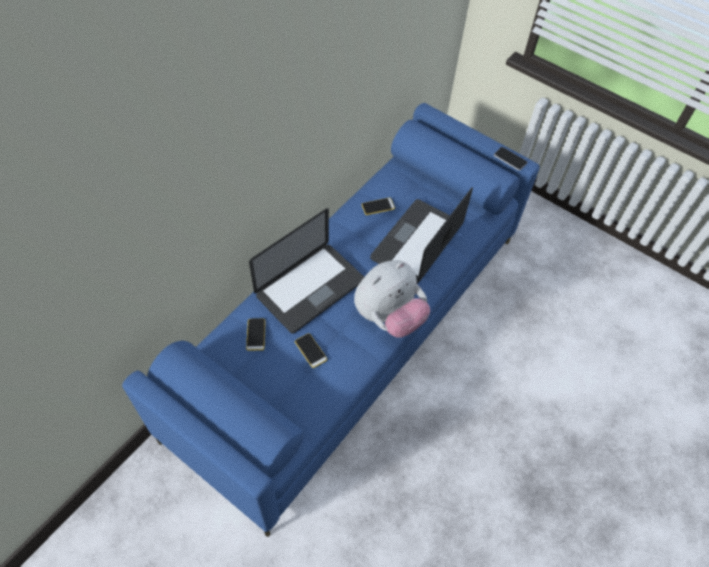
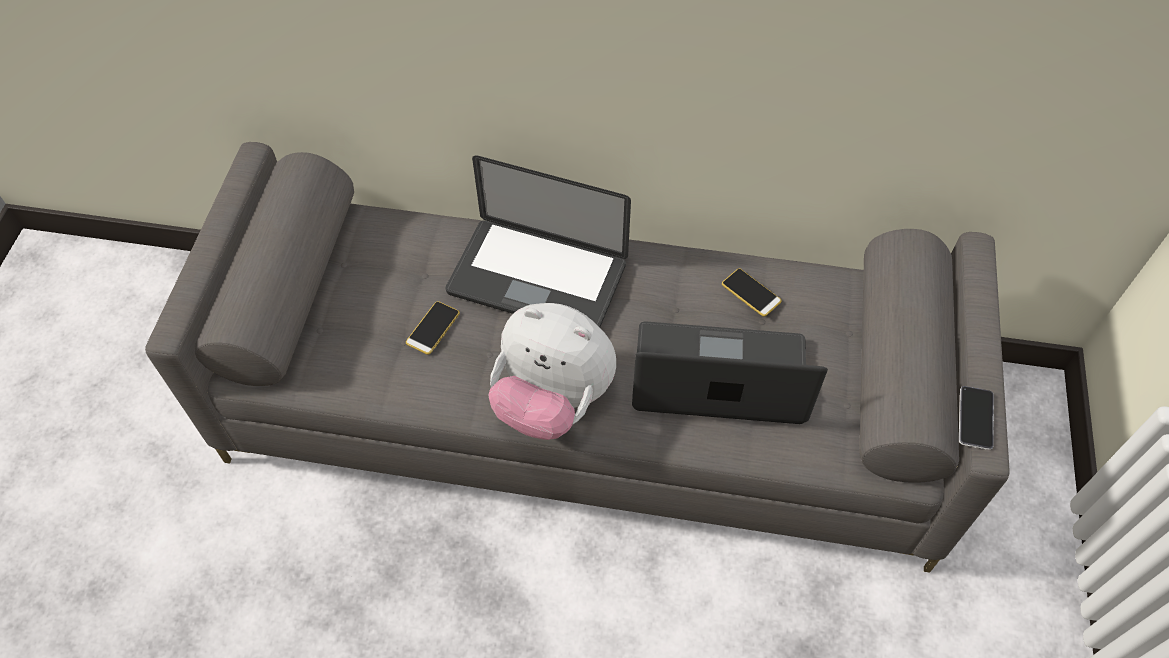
camera: 65 degrees right, 0 degrees up
(256, 334) = (423, 254): phone -> none
(351, 330) = (588, 411): blue sofa -> grey sofa

